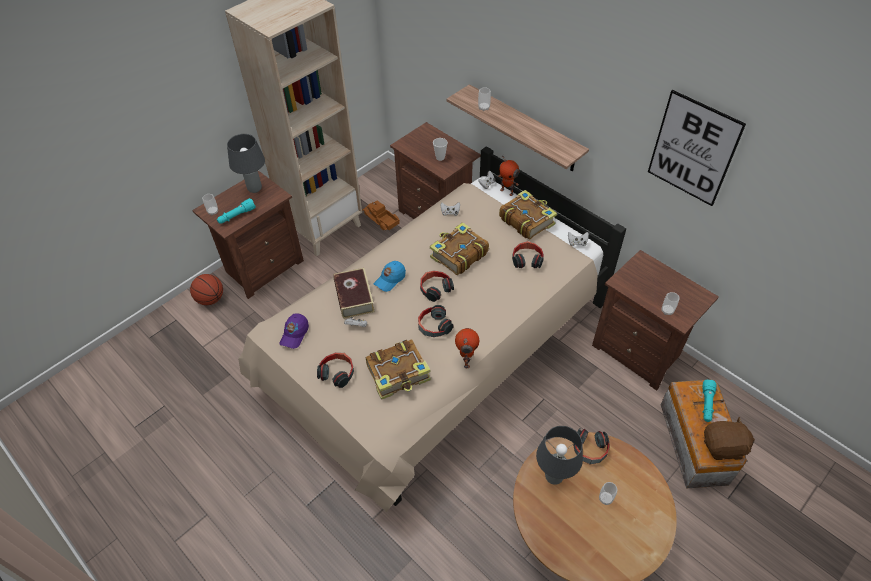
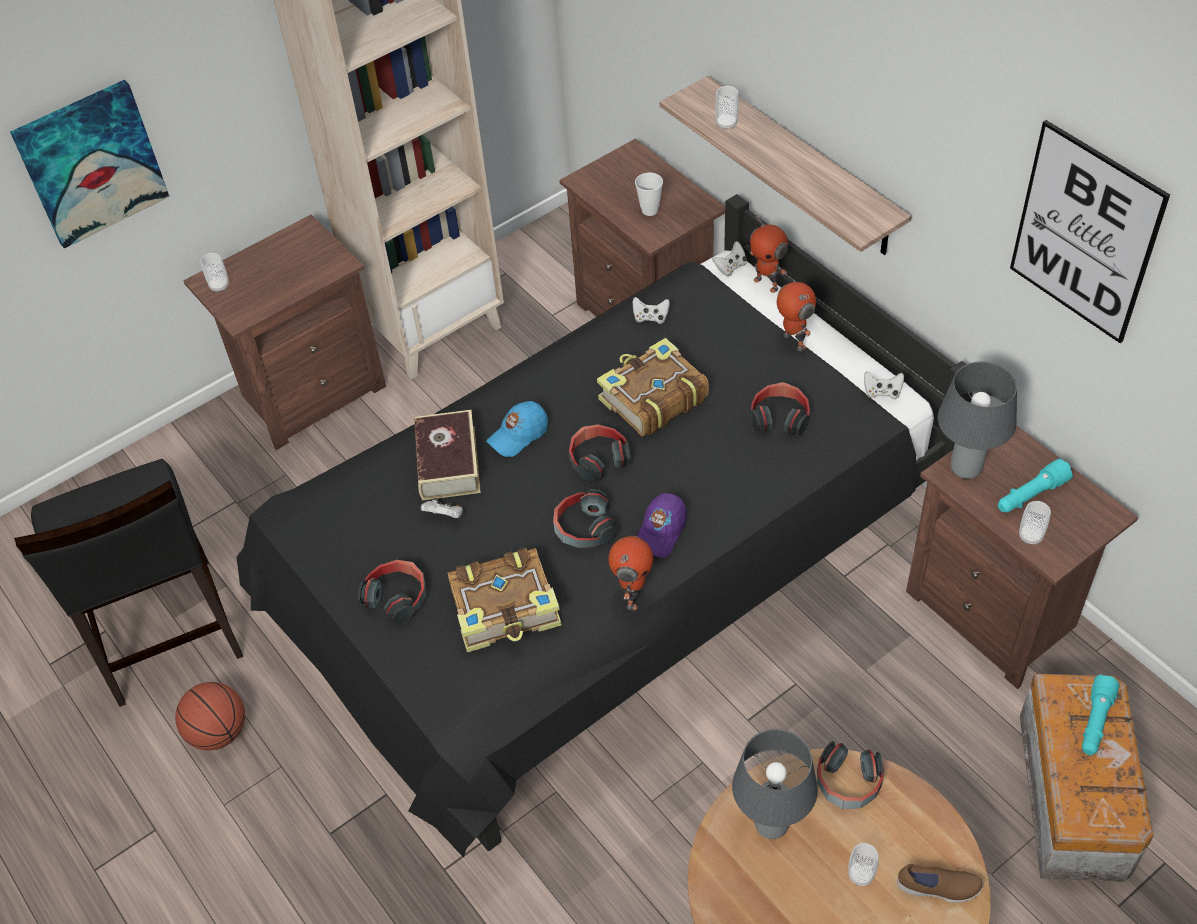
camera: 10 degrees right, 0 degrees up
(139, 146) = (91, 163): none -> picture
(198, 403) = (164, 632): none -> black chair
(211, 299) = (210, 445): basketball -> basketball (219, 732)
(236, 216) = (260, 297): turquoise flashlight -> turquoise flashlight (1030, 495)
(254, 189) = (299, 248): grey table lamp -> grey table lamp (965, 468)
(294, 334) = (332, 522): purple cap -> purple cap (660, 532)
(381, 219) = (541, 318): toy truck -> none
(436, 351) = (606, 576): beige bed -> black bed
(526, 220) = (792, 342): book -> toy robot
(647, 501) = (938, 888): none -> brown shoe
(723, 447) = (1112, 806): brown plush toy -> none

